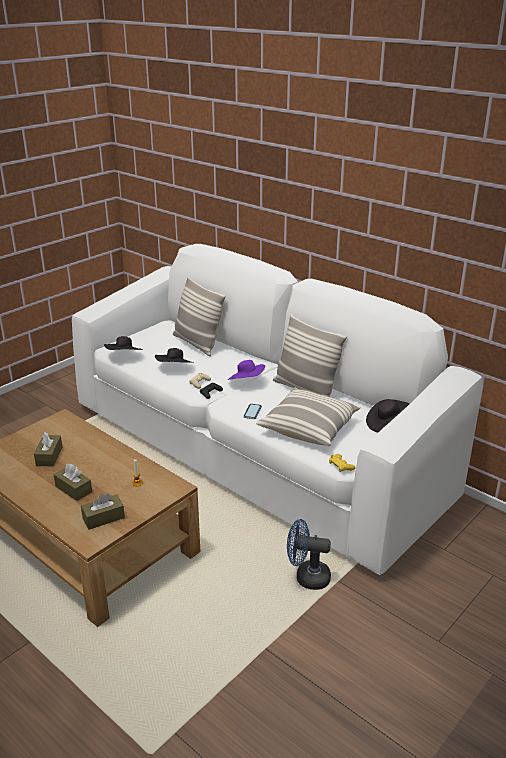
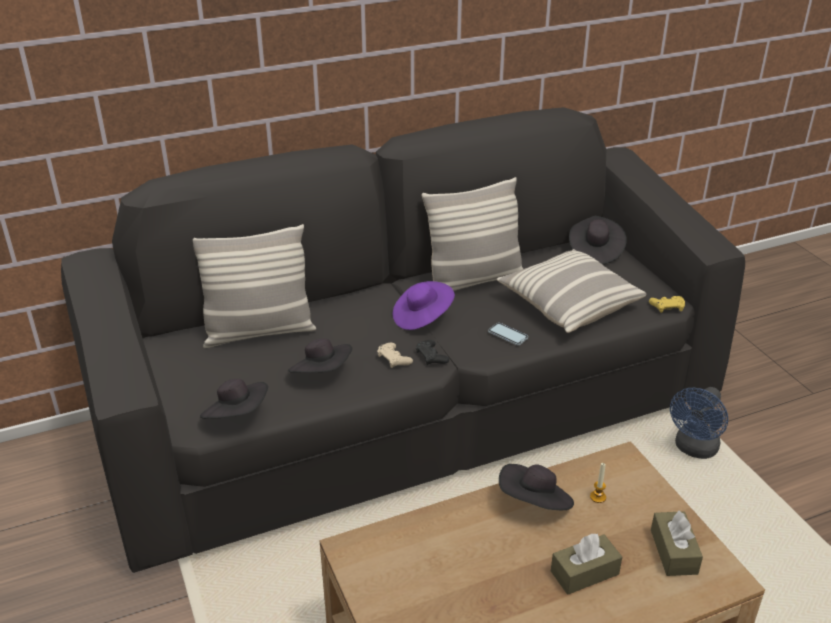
camera: 65 degrees left, 5 degrees up
(49, 456) = (471, 588): brown tissue box -> none
(121, 463) = (535, 503): none -> black hat
(254, 450) = (416, 411): white sofa -> black sofa

